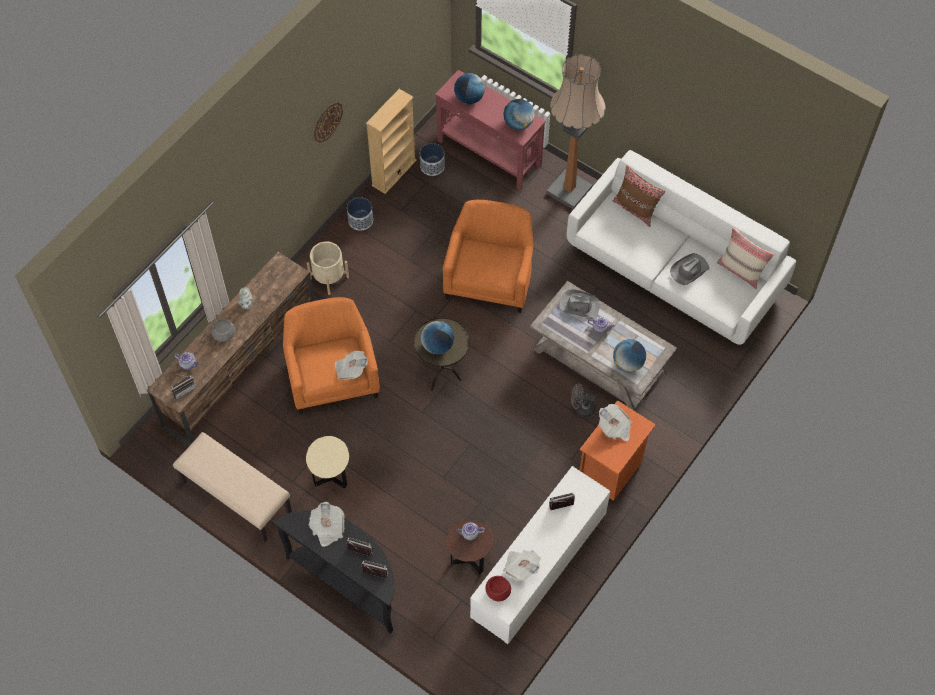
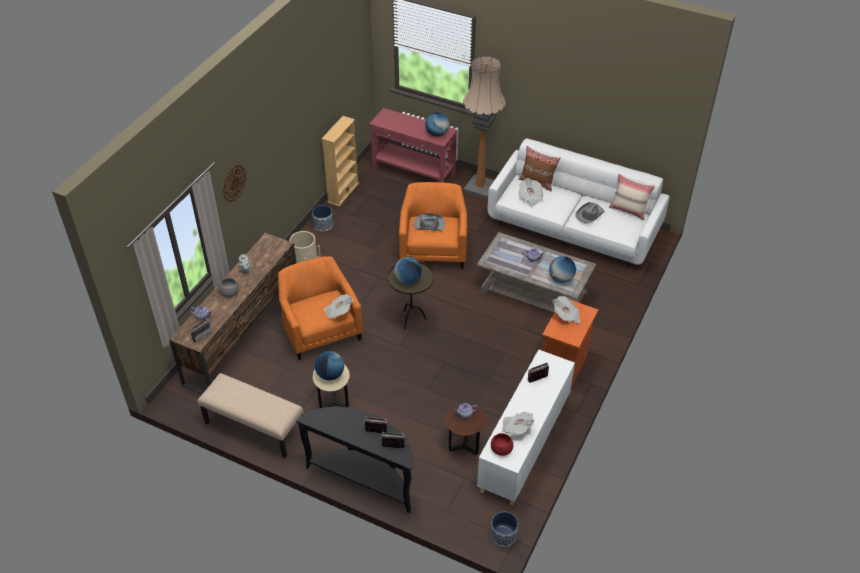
camera: 10 degrees left, 15 degrees down
(327, 122) = (294, 126): wall clock -> wall clock (233, 183)
(327, 528) = (344, 418): newspaper -> newspaper (530, 197)
(432, 166) = (372, 185): planter -> planter (503, 535)
(469, 98) = (396, 123): globe -> globe (330, 375)
(578, 305) = (511, 246): grey hat -> grey hat (429, 224)
(581, 408) = (528, 325): grey fan -> none

